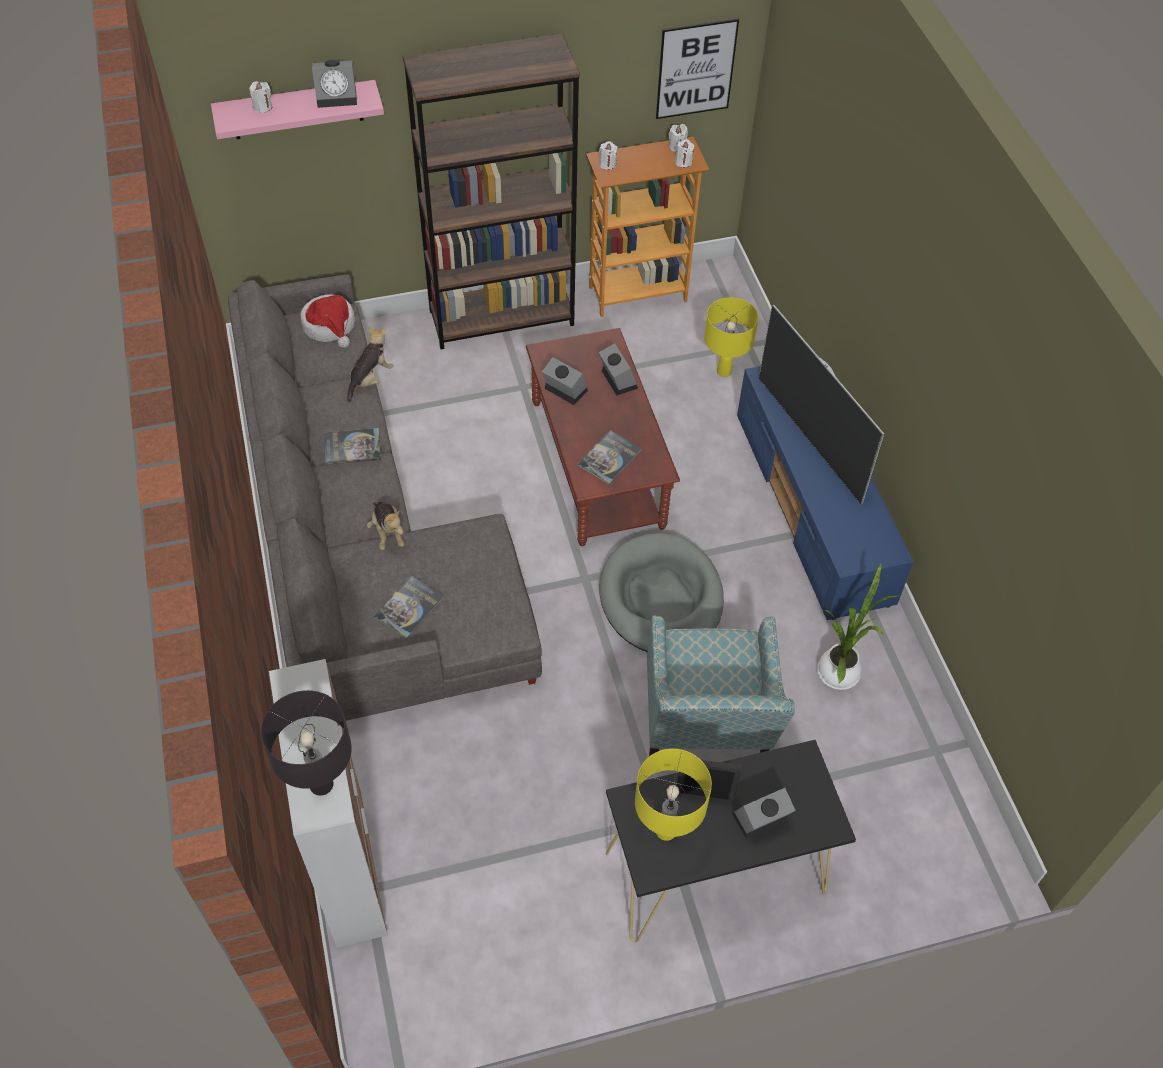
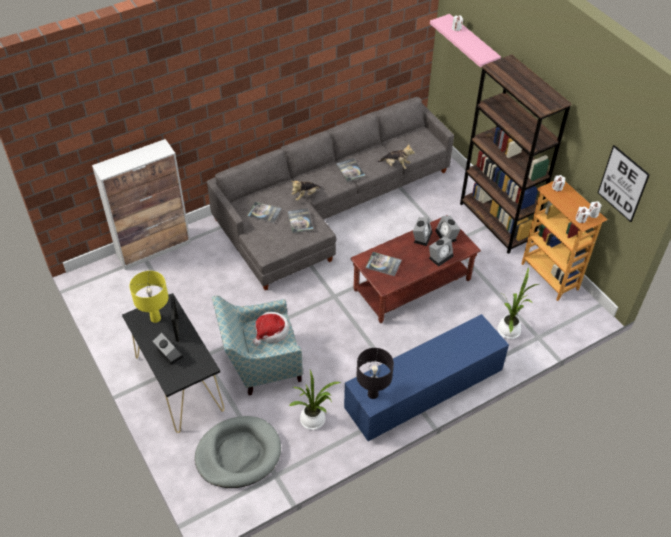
camera: 75 degrees right, 5 degrees down
(322, 784) = (115, 167): black table lamp -> black table lamp (373, 394)
(330, 326) = (423, 142): hat -> hat (271, 332)
(338, 96) = (479, 48): alarm clock -> alarm clock (447, 236)
(455, 554) = (300, 221): none -> book
(661, 598) = (333, 330): grey dog bed -> grey dog bed (238, 454)
(724, 371) = (509, 329): yellow table lamp -> potted plant
(809, 439) = (441, 353): television -> none

